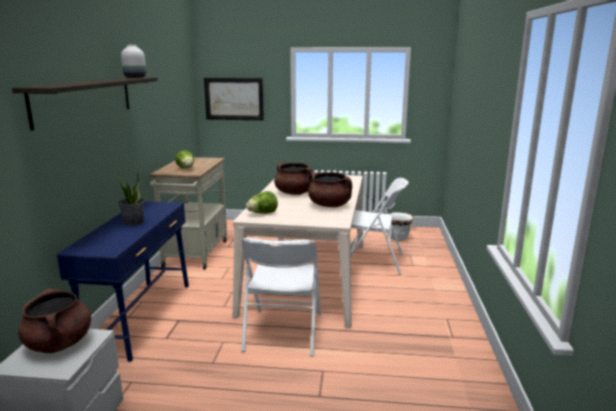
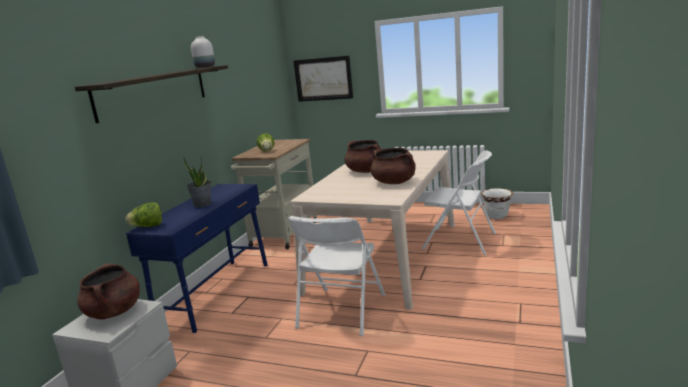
camera: 15 degrees right, 0 degrees up
(262, 213) = (322, 192): lettuce -> lettuce (148, 227)

